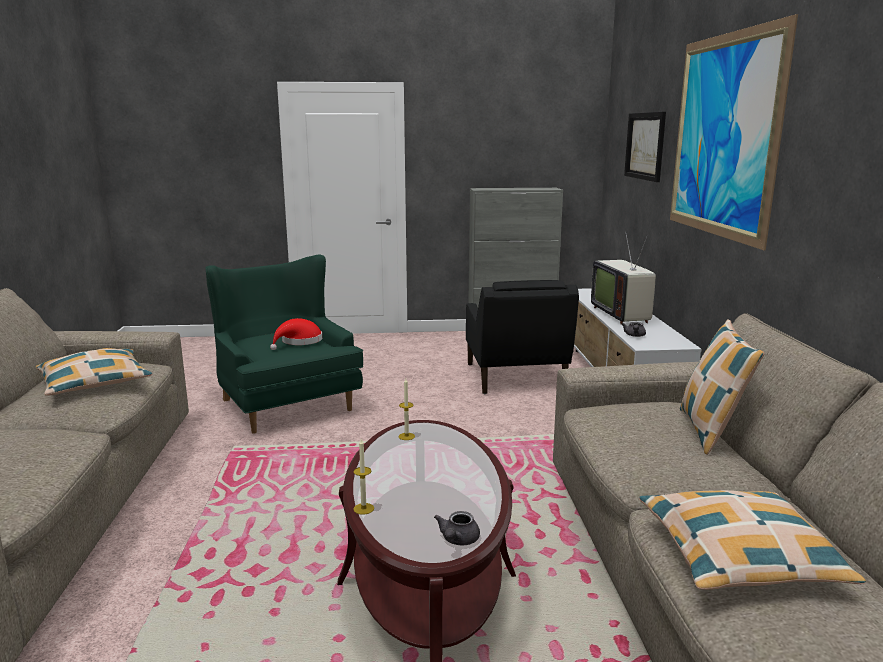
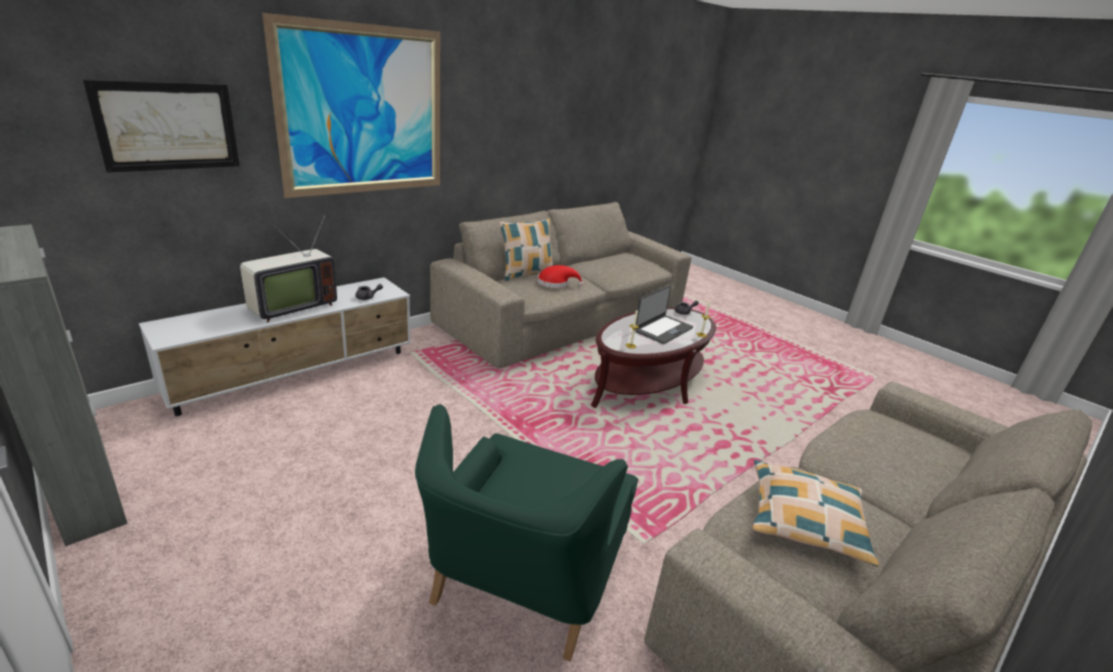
camera: 130 degrees left, 10 degrees up
(299, 342) = (525, 483): red hat -> red hat (556, 283)
(422, 482) = (662, 329): none -> laptop
(515, 378) = (311, 432): black armchair -> none
(738, 555) = (624, 268): pillow -> none

